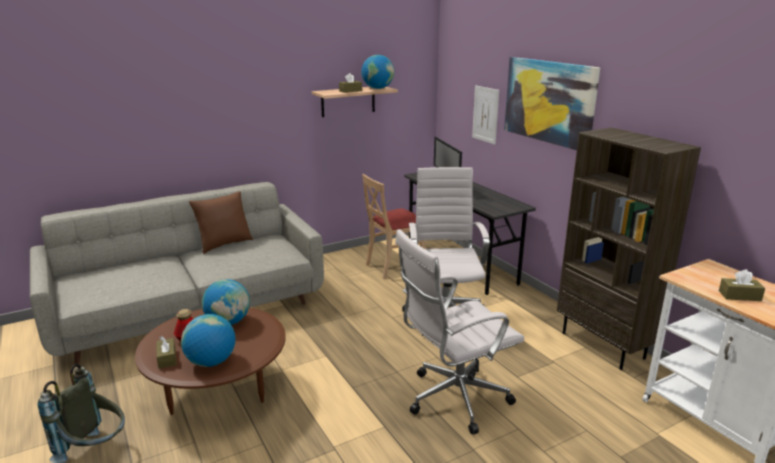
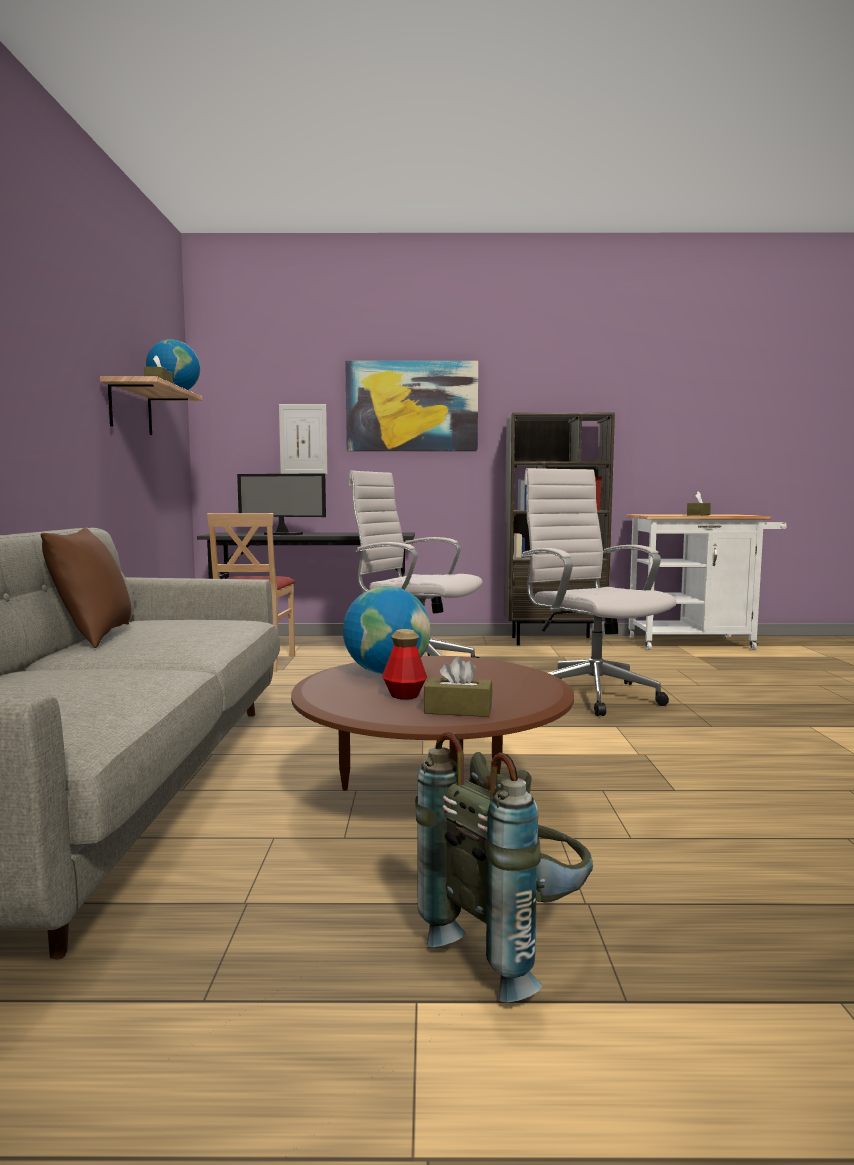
camera: 60 degrees left, 15 degrees down
(211, 362) = (508, 689): globe -> none
(453, 399) = (590, 694): white office chair -> white office chair turned 150 degrees clockwise

